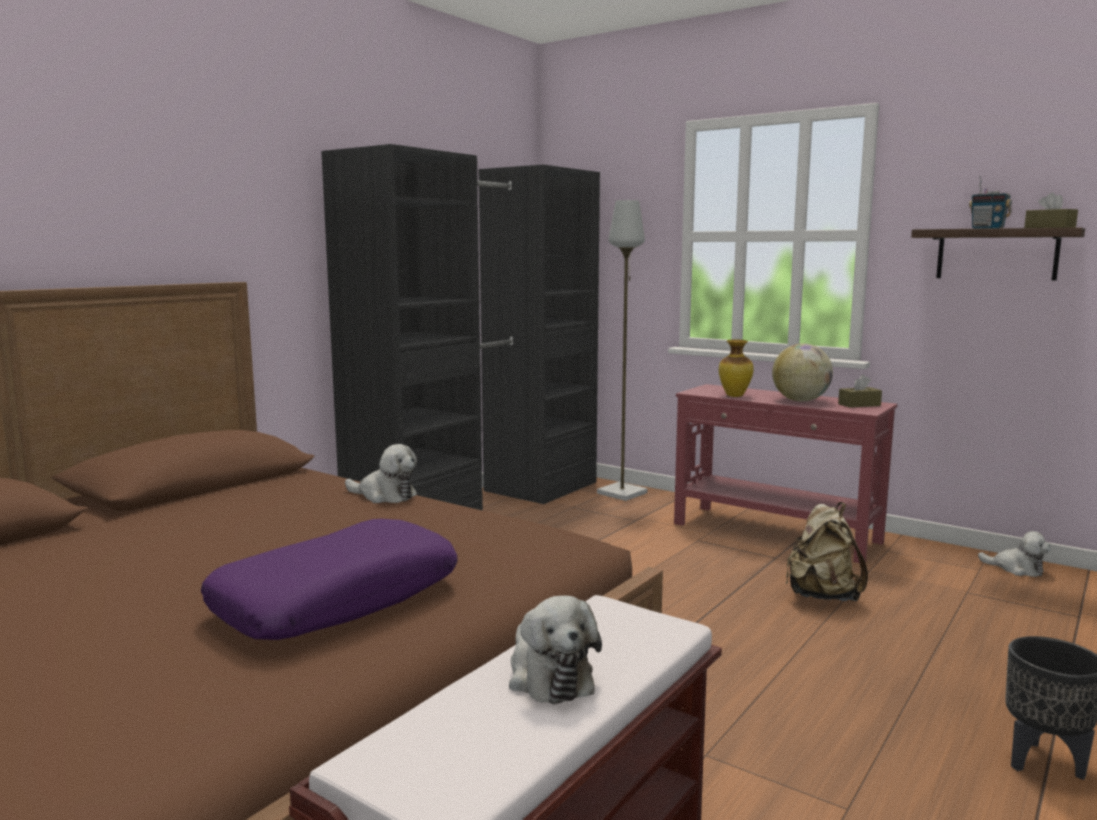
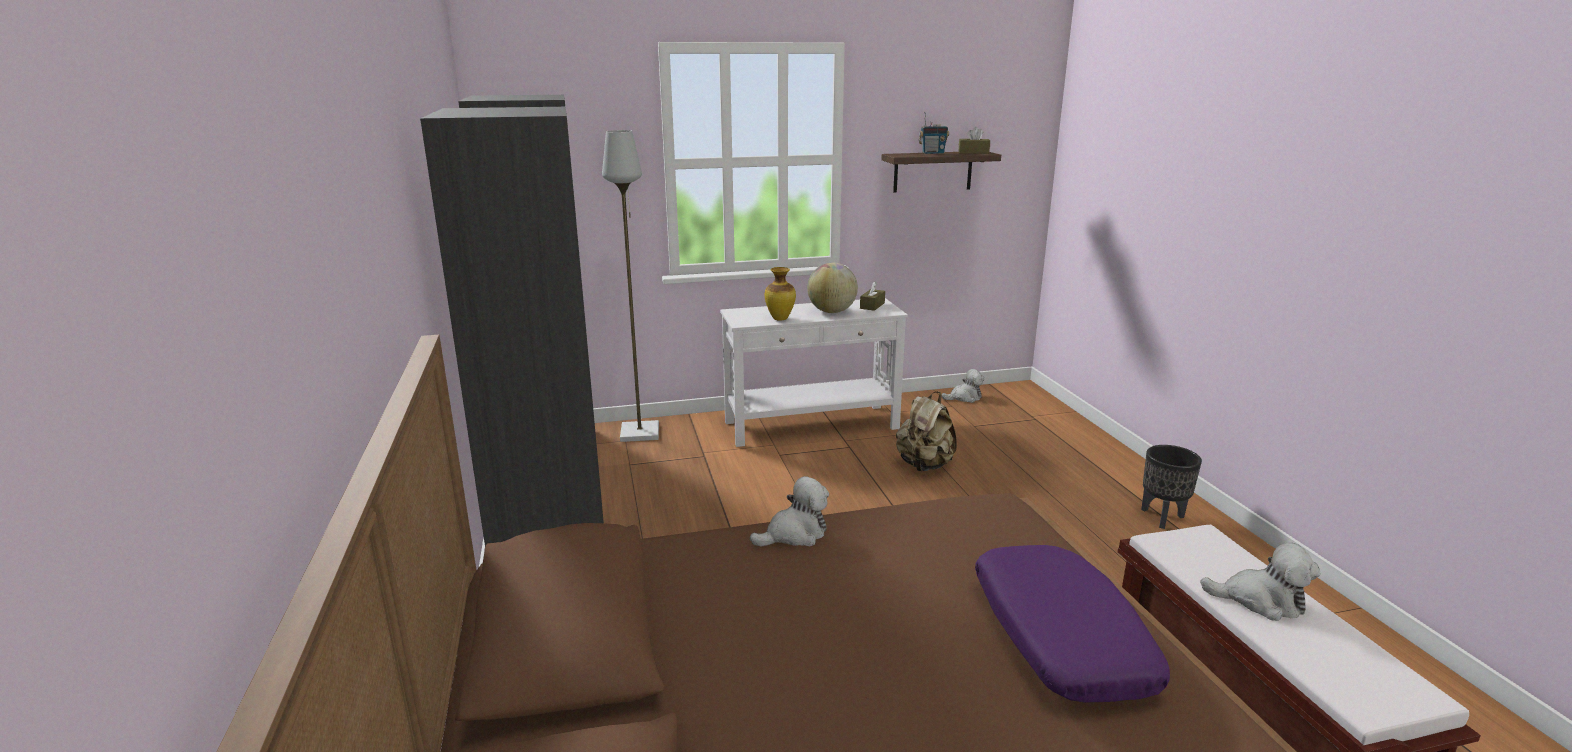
camera: 50 degrees left, 10 degrees up
(776, 533) = (812, 425): red console table -> white console table

